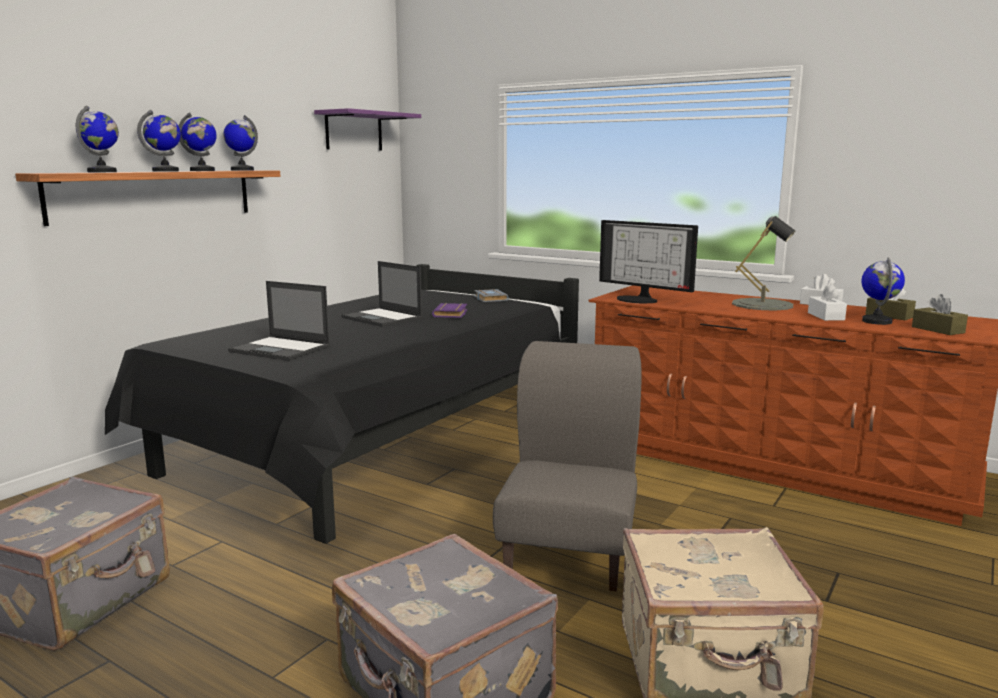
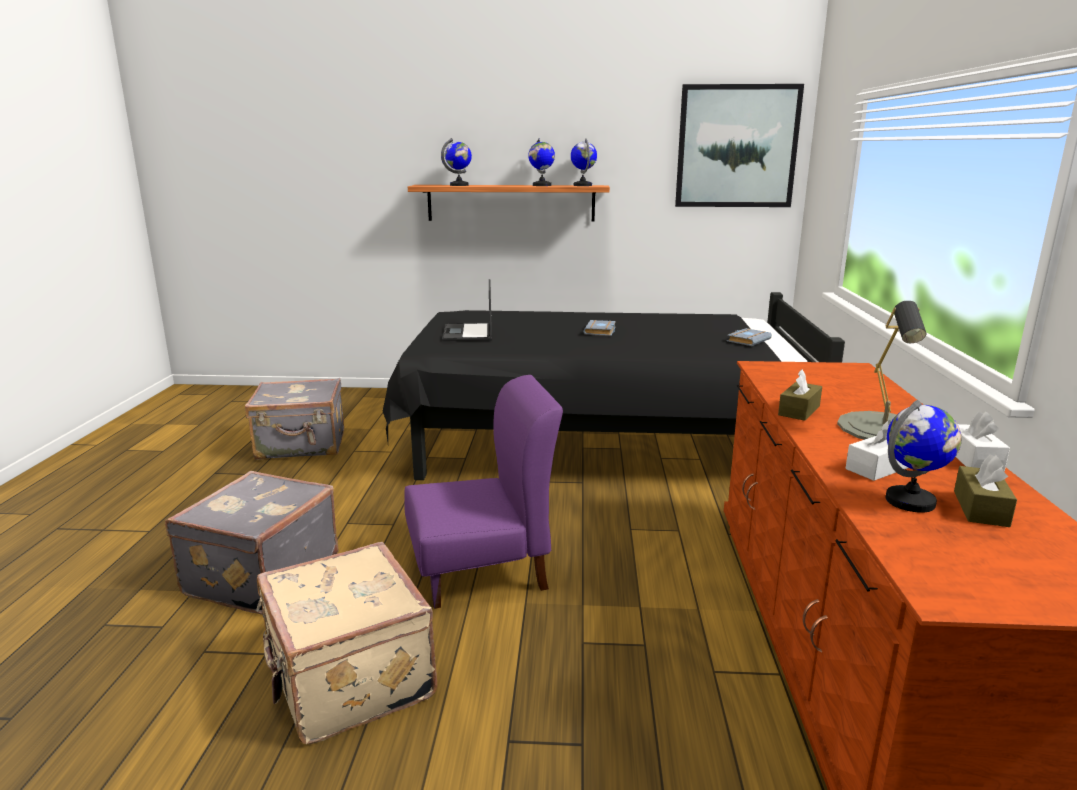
camera: 60 degrees right, 5 degrees up
(166, 171) = (509, 185): globe -> none
(354, 131) = (737, 147): purple shelf -> picture
(382, 318) = (601, 331): laptop -> grey book
(451, 314) = (655, 343): purple book -> none
(570, 552) = (481, 571): grey chair -> purple chair
(639, 299) = (780, 376): monitor -> none
(937, 330) = (933, 548): brown tissue box -> brown tissue box (799, 410)

